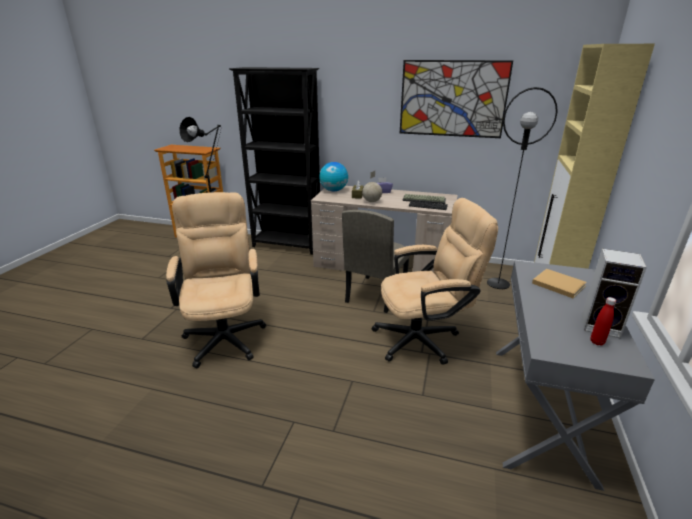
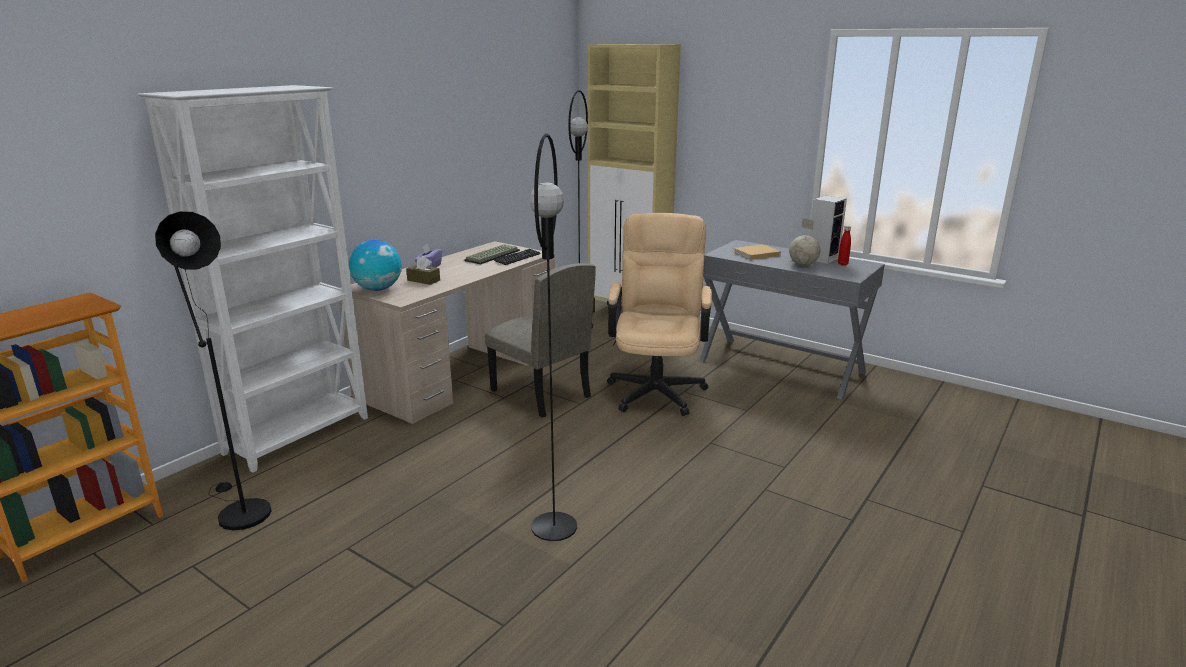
camera: 70 degrees left, 5 degrees down
(225, 334) = (554, 526): beige office chair -> black floor lamp
(287, 245) = (300, 435): black bookcase -> white bookcase
(372, 201) = (462, 277): globe -> globe (803, 264)
(452, 99) = (469, 115): picture -> none

